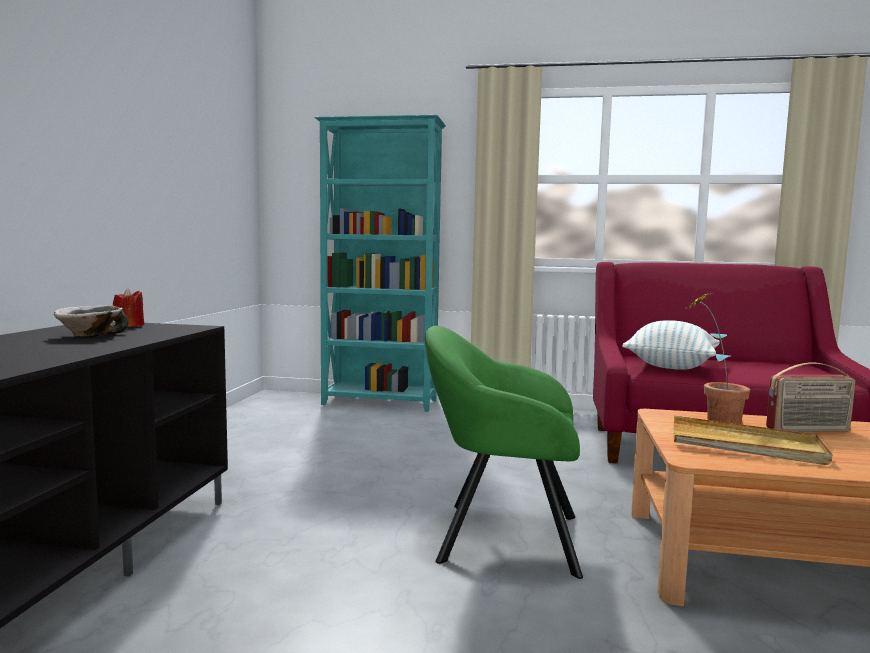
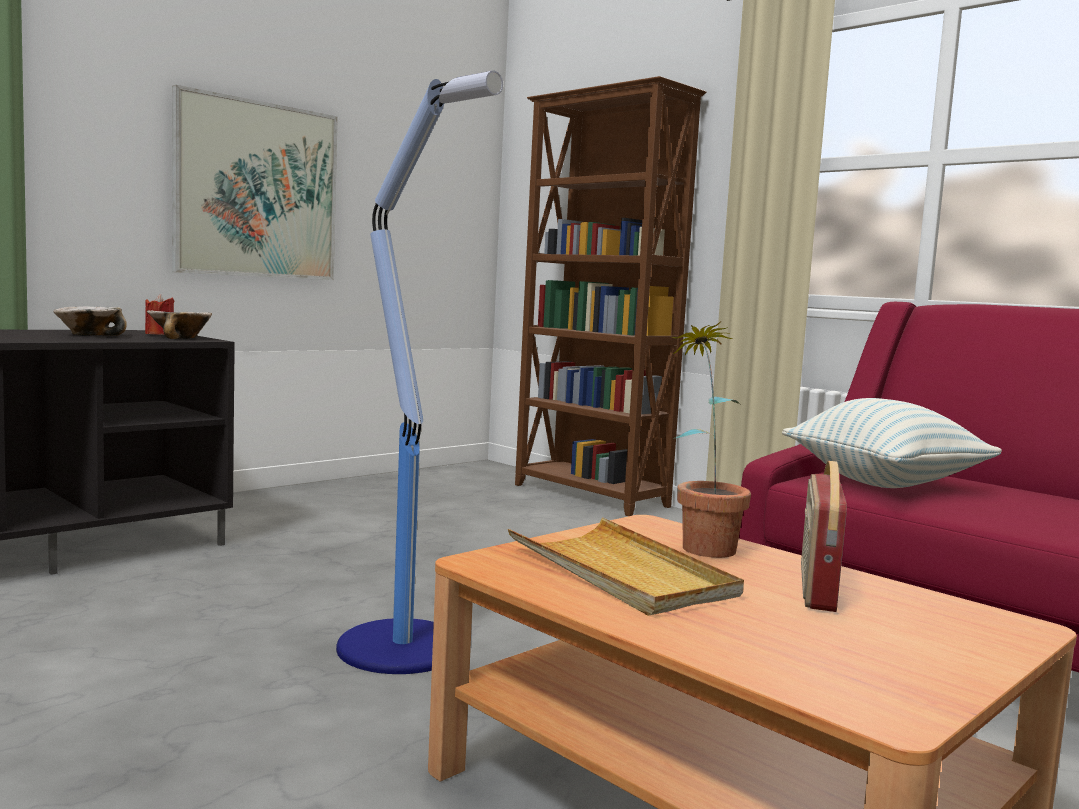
camera: 35 degrees right, 0 degrees up
(127, 184) = (256, 190): none -> picture
(172, 328) = (180, 338): none -> bowl
(380, 403) = (590, 496): turquoise bookcase -> brown bookcase
(500, 536) = (404, 649): green armchair -> floor lamp
(808, 430) = (816, 587): radio -> radio turned 75 degrees clockwise

